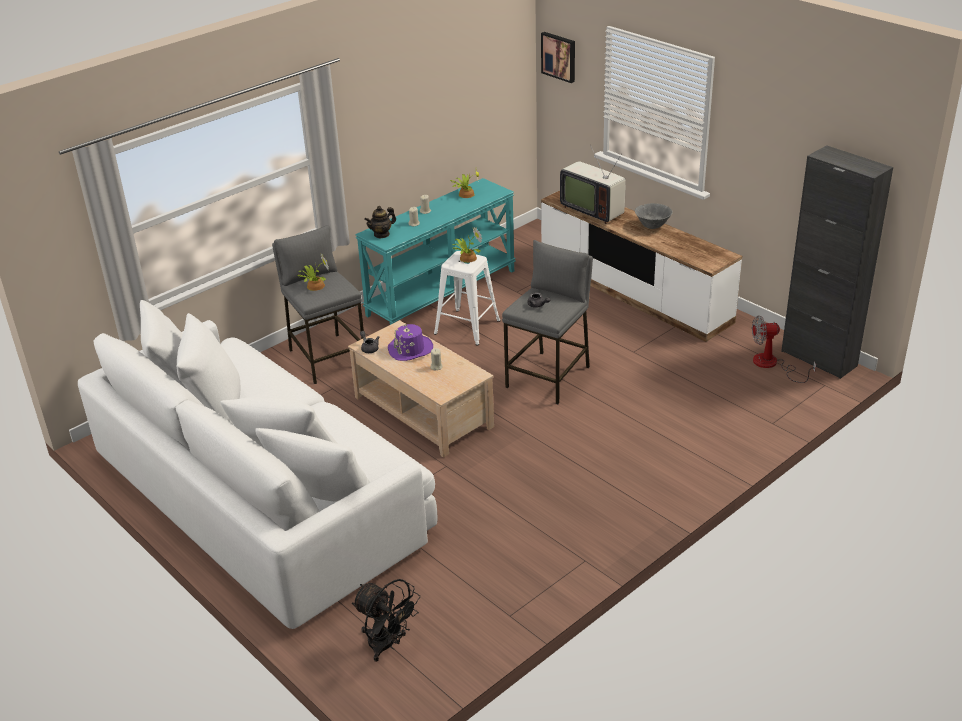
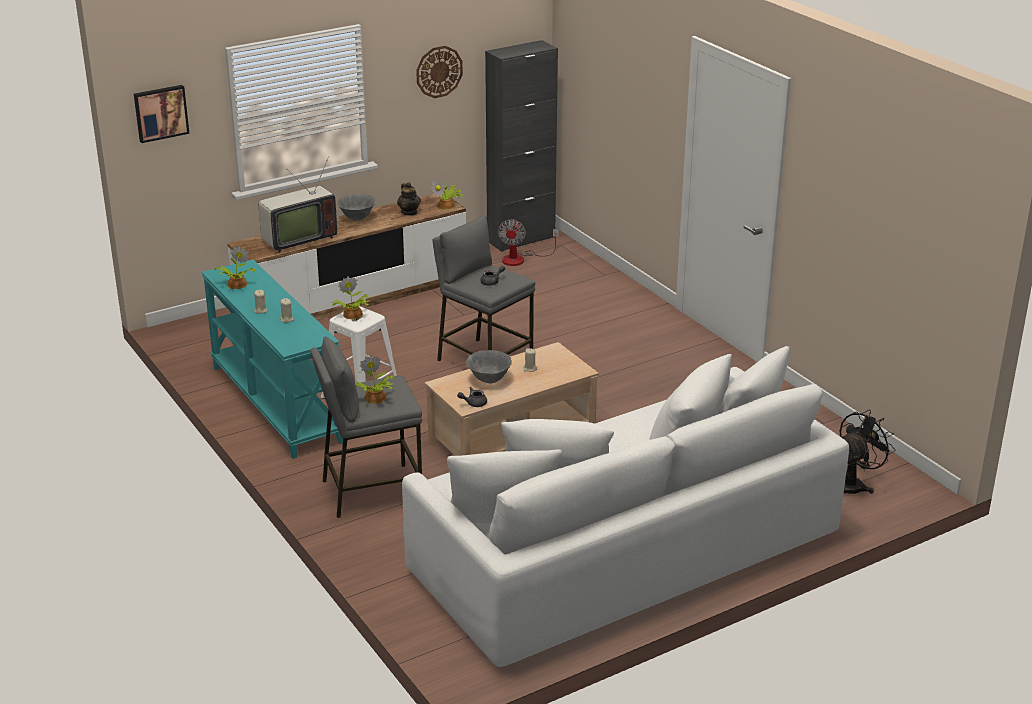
camera: 80 degrees left, 5 degrees down
(381, 234) = (298, 340): teapot -> teapot (409, 212)
(410, 349) = (489, 380): purple hat -> grey bowl
(710, 263) = (447, 205): none -> potted plant
(779, 142) = (439, 71): none -> wall clock

